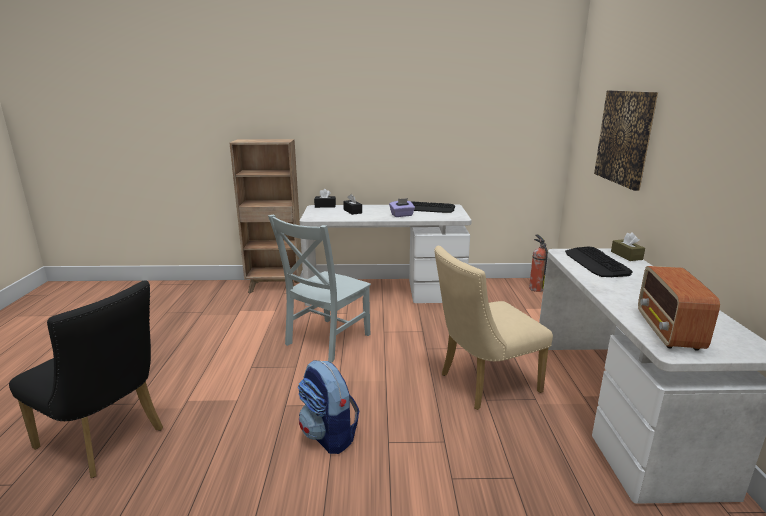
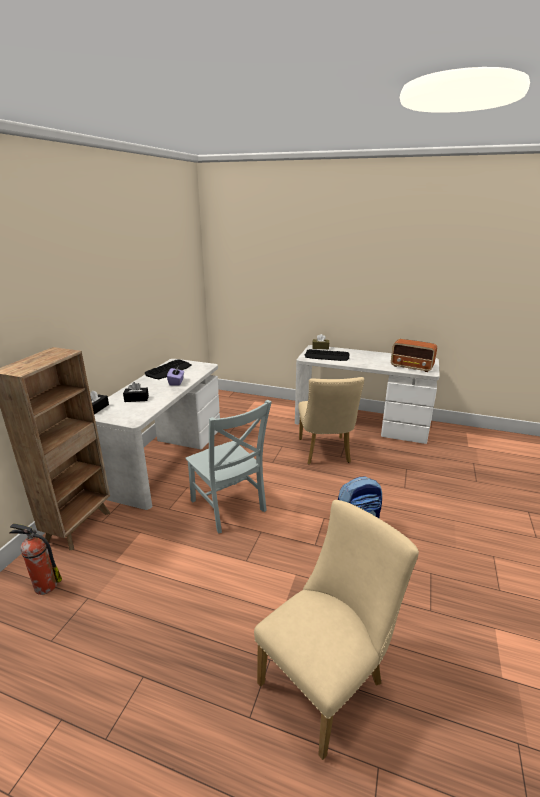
camera: 70 degrees left, 5 degrees up
(107, 441) = (327, 678): black chair -> beige chair
(536, 288) = (221, 398): fire extinguisher -> fire extinguisher (44, 586)
(625, 137) = (281, 280): picture -> none

